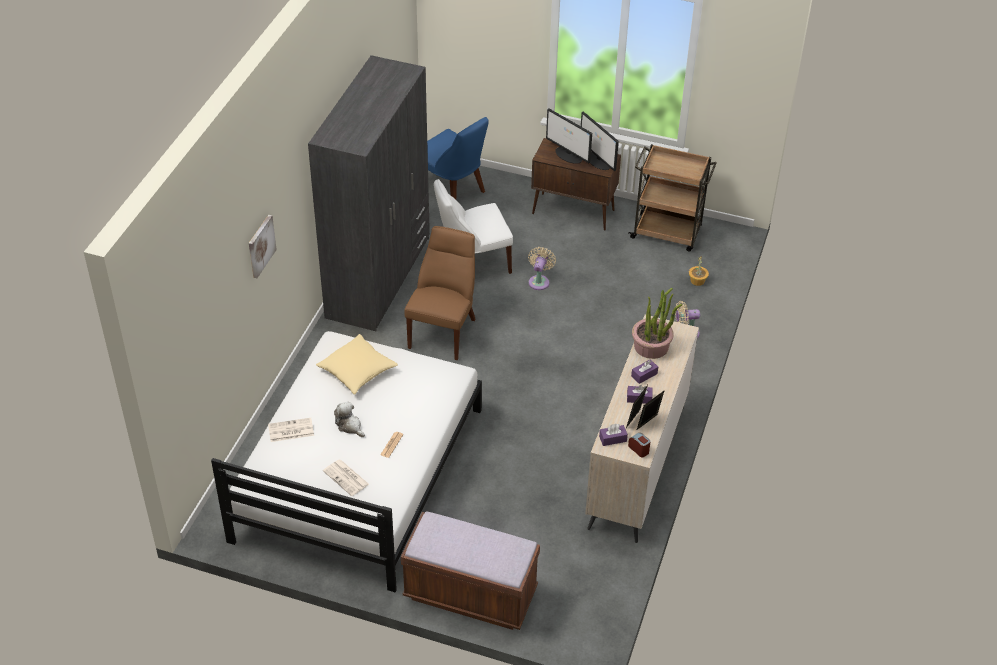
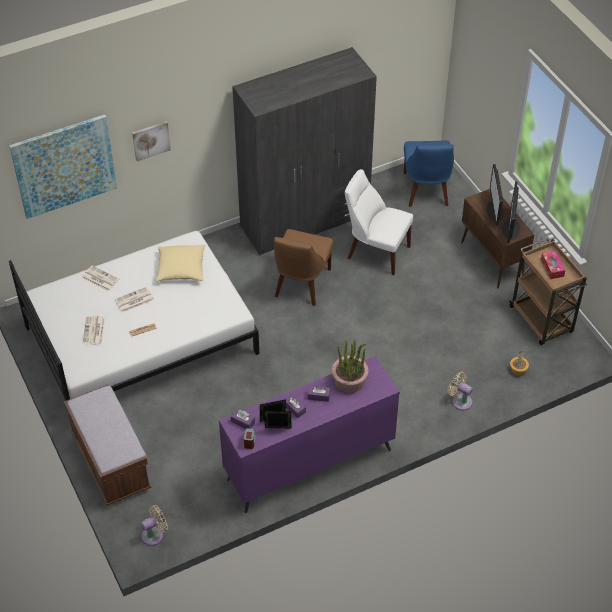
camera: 45 degrees right, 5 degrees up
(208, 317) = (64, 166): none -> picture
(350, 426) = (134, 300): plush toy -> newspaper
(444, 331) = (301, 285): brown chair -> brown chair turned 135 degrees clockwise
(539, 281) = (405, 293): beige fan -> beige fan (154, 535)
(636, 466) = (308, 464): beige dresser -> purple dresser
(675, 167) = (552, 268): none -> tissue box

